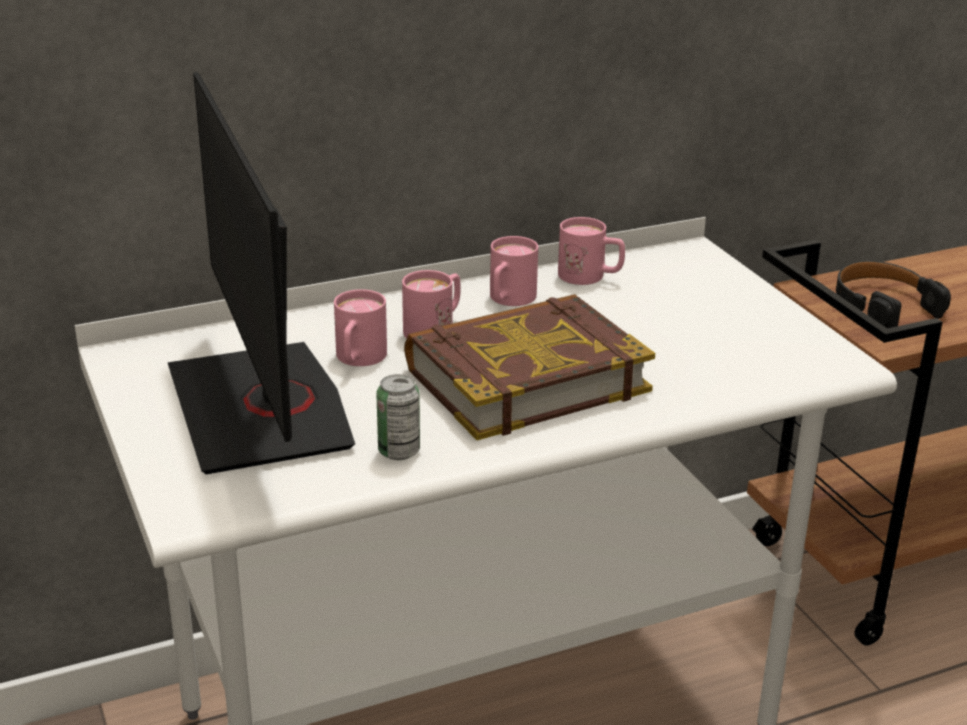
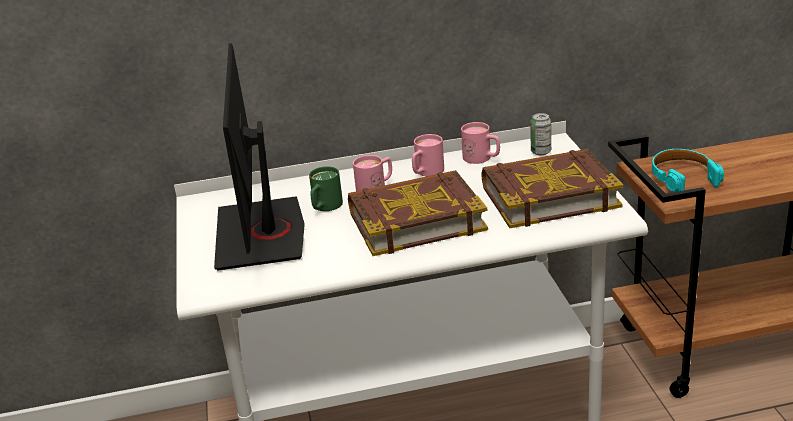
camera: 15 degrees right, 0 degrees up
(358, 360) = (324, 207): pink mug -> green mug
(399, 451) = (326, 261): can -> can (541, 152)
(725, 335) = (549, 196): none -> book
(883, 305) = (683, 177): black headphones -> turquoise headphones

